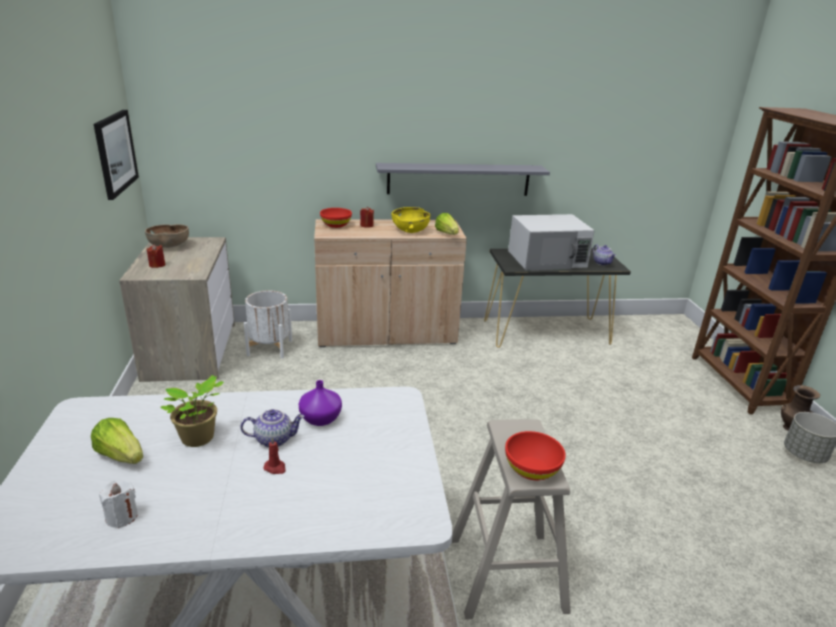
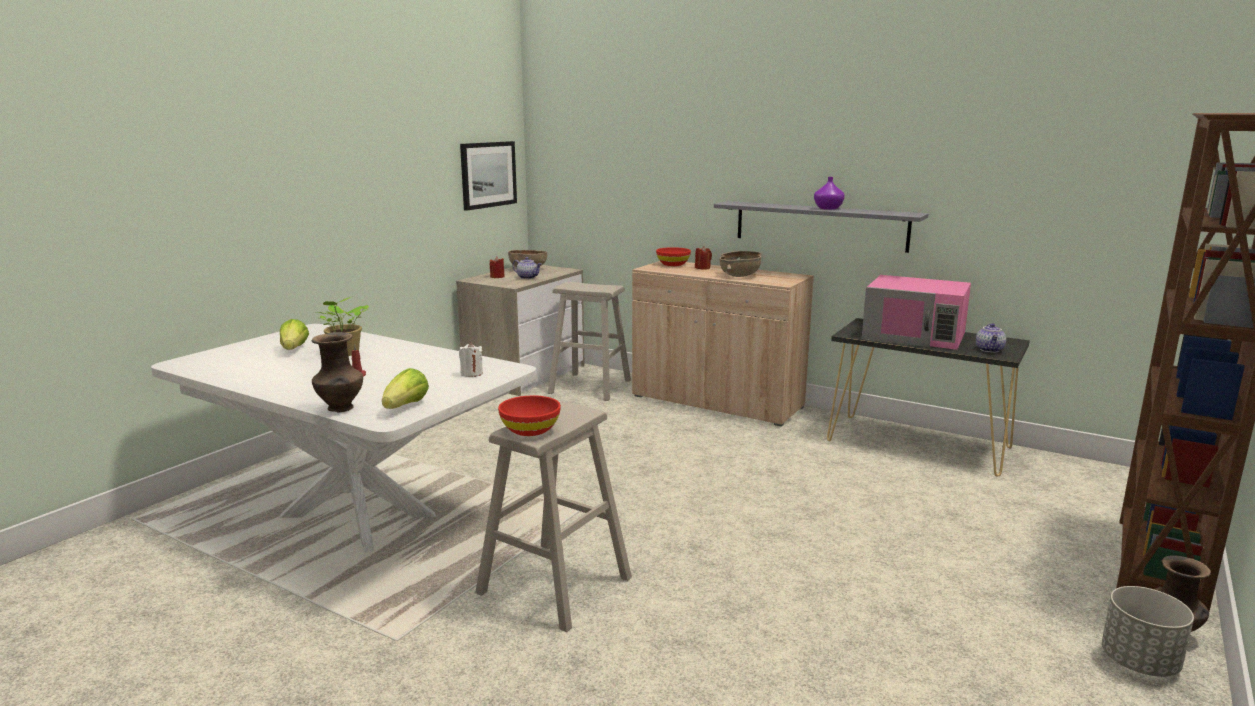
camera: 40 degrees right, 10 degrees down
(122, 517) = (247, 370): white candle -> white candle (471, 374)
(270, 348) = (590, 386): white planter -> beige stool
(274, 439) = (384, 365): teapot -> teapot (528, 277)
(319, 419) = (432, 364): purple vase -> purple vase (827, 208)
(350, 528) = (341, 408): none -> brown vase
(410, 230) = (740, 275): yellow bowl -> brown bowl
(447, 233) = (774, 282): lettuce -> lettuce (406, 406)
(547, 259) = (914, 335): white microwave -> pink microwave

